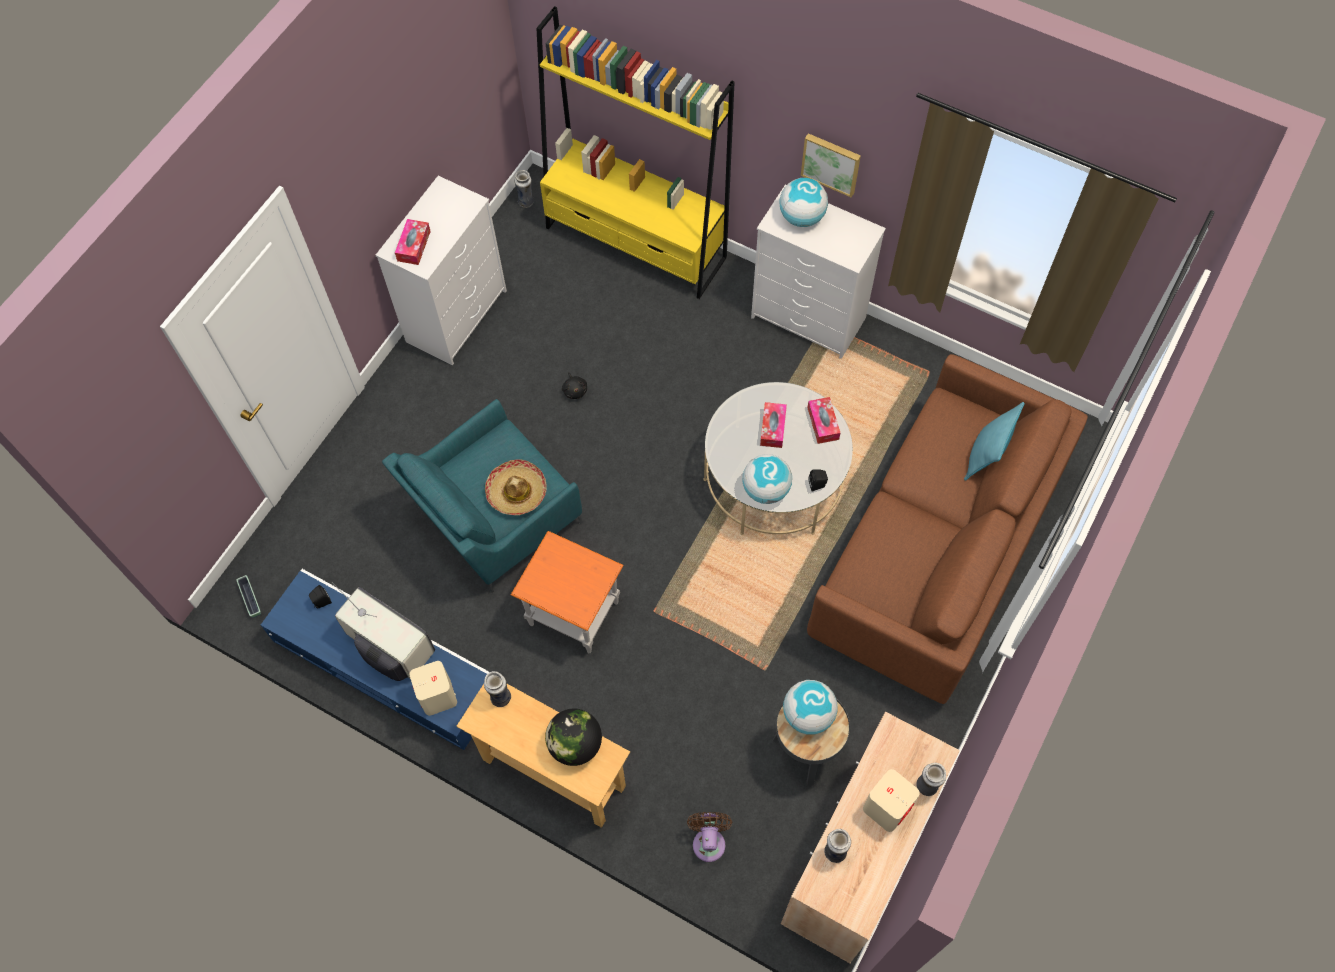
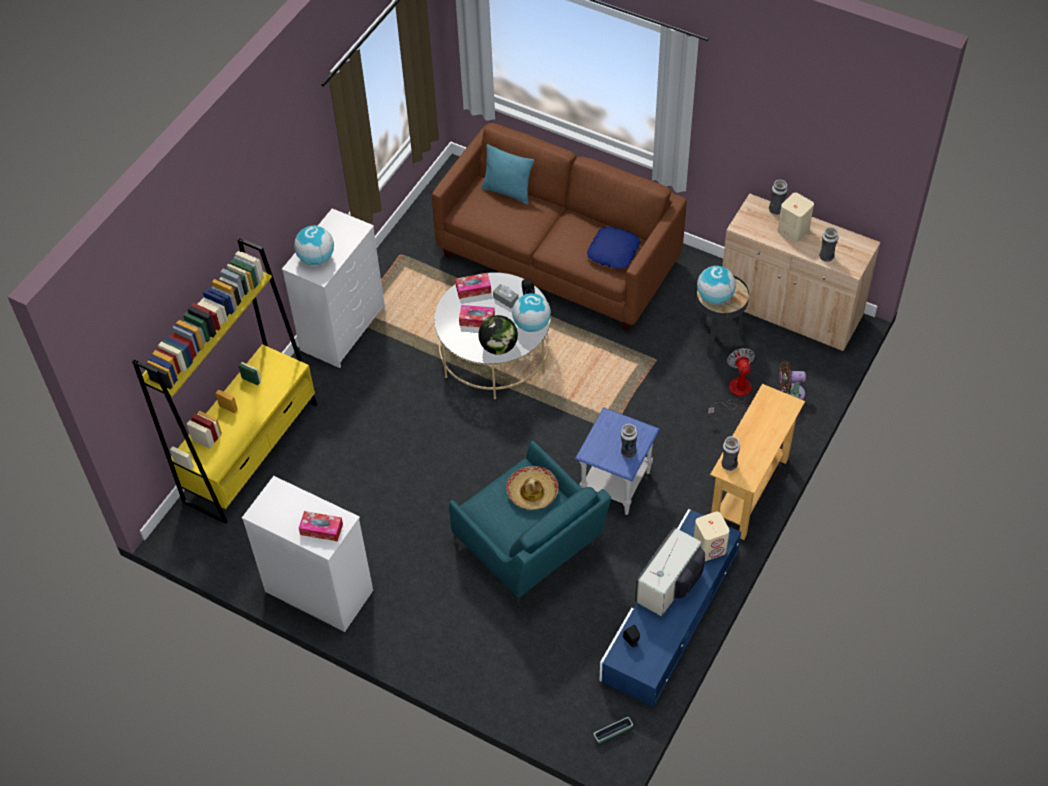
camera: 90 degrees left, 10 degrees down
(526, 202) = (192, 541): vase -> vase (628, 452)
(573, 613) = (615, 485): orange side table -> blue side table
(575, 390) = (405, 492): black plush toy -> none
(575, 744) = (761, 416): globe -> globe (498, 346)
(710, 767) = (734, 393): none -> fan
(807, 460) = (505, 299): none -> grey tissue box
(831, 163) = (292, 213): picture -> none
(884, 586) = (614, 252): none -> blue pillow

